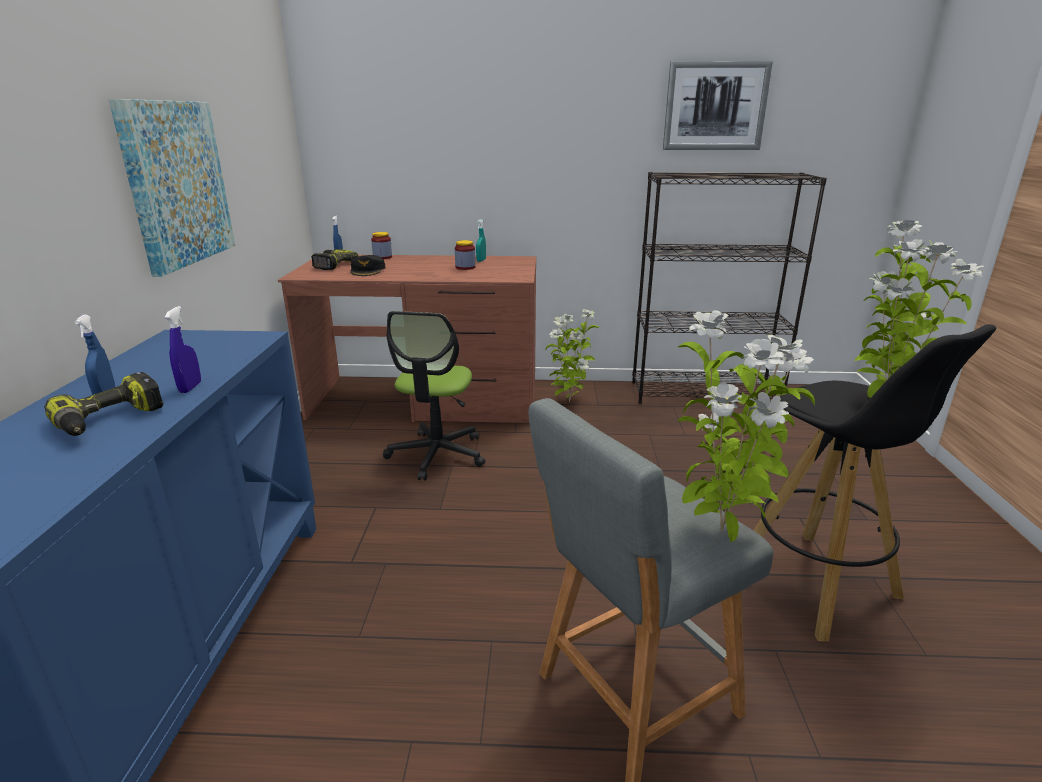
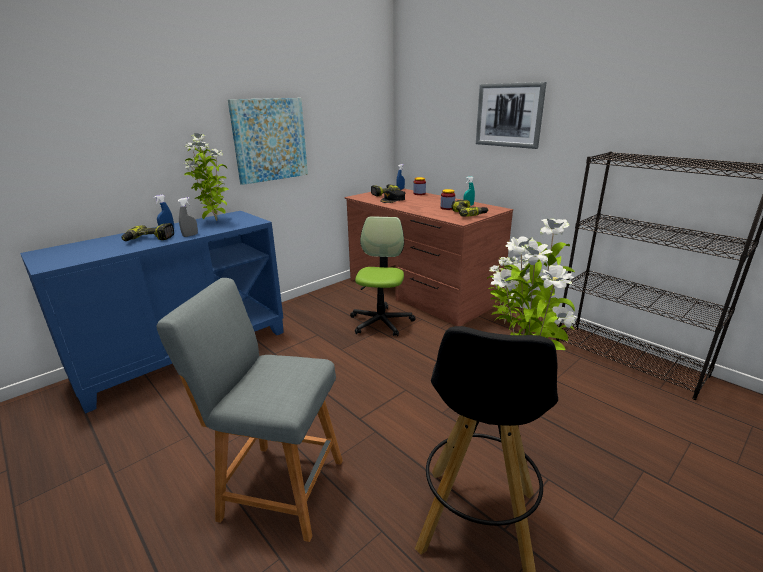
camera: 45 degrees right, 0 degrees up
(190, 387) = (190, 235): blue spray bottle -> grey spray bottle
(437, 454) = (381, 322): office chair -> office chair turned 135 degrees clockwise
(506, 269) = (468, 214): none -> power drill
(715, 106) = (685, 93): picture -> picture (509, 115)
(722, 533) = (277, 399): potted plant -> potted plant (215, 221)

